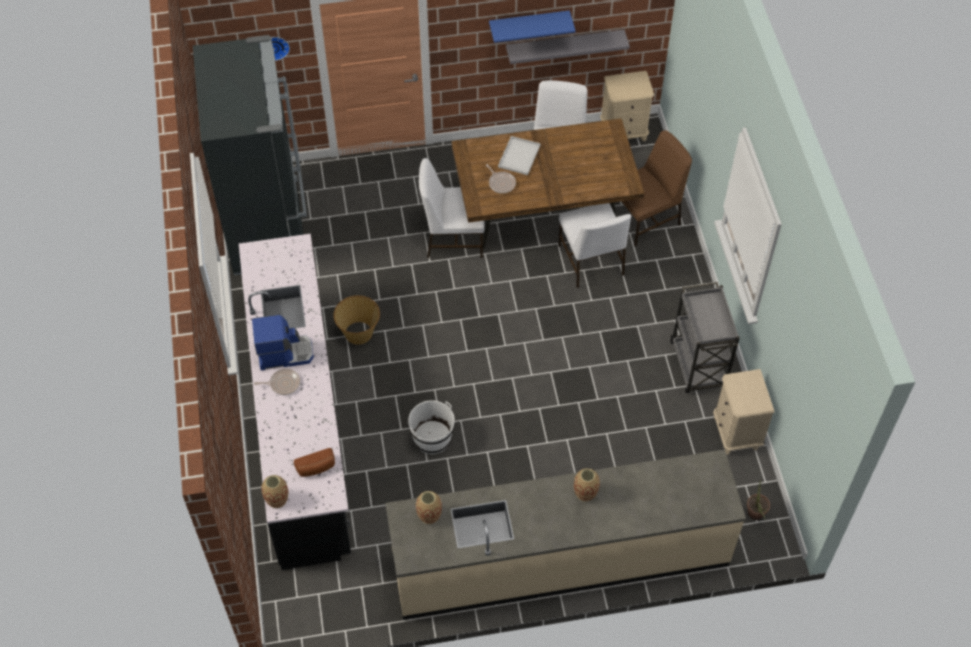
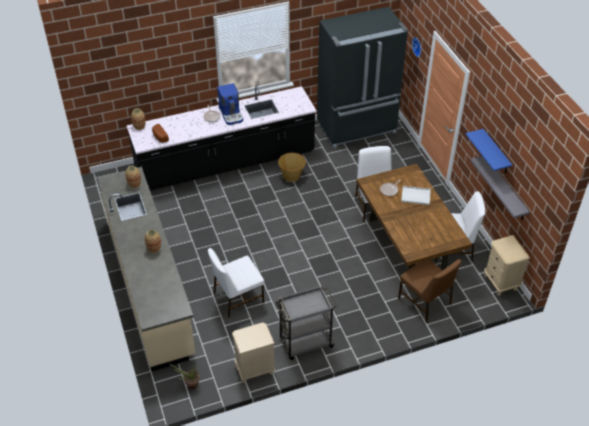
camera: 80 degrees right, 10 degrees down
(432, 437) = (225, 217): white bucket -> none
(590, 261) = (377, 275): white chair -> white chair (237, 297)

